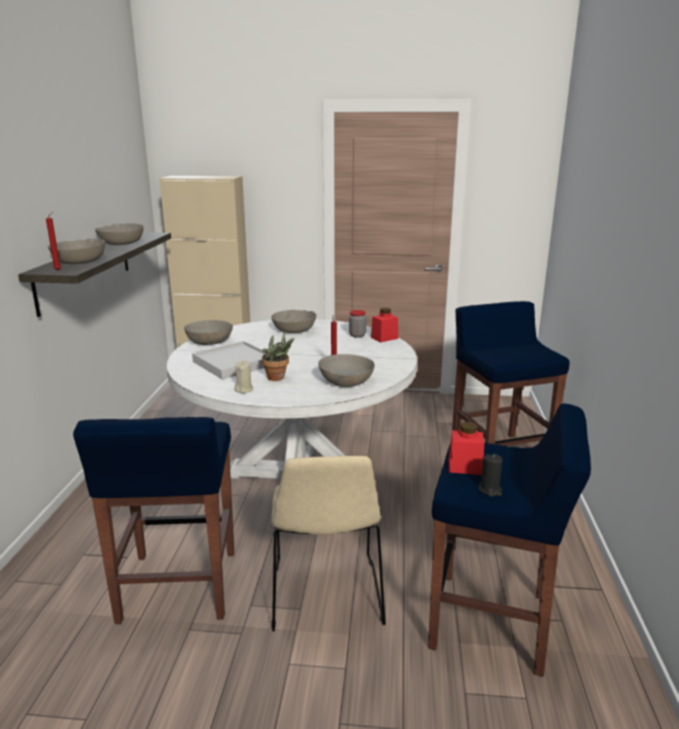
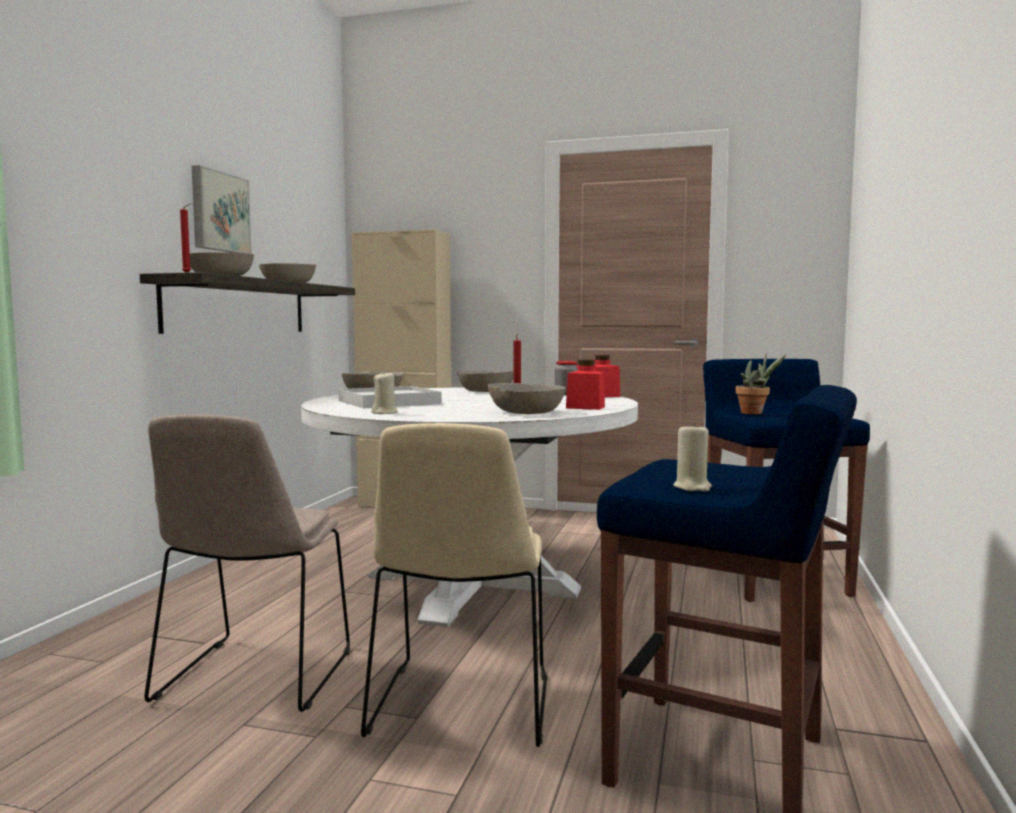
camera: 10 degrees right, 15 degrees down
(62, 196) = (219, 212): none -> picture
(178, 587) = (253, 678): blue stool -> beige chair
(278, 378) = (437, 409): potted plant -> potted plant (755, 413)
(465, 467) = (663, 472): red jar -> red jar (585, 407)
(490, 490) = (692, 487): black candle -> beige candle

